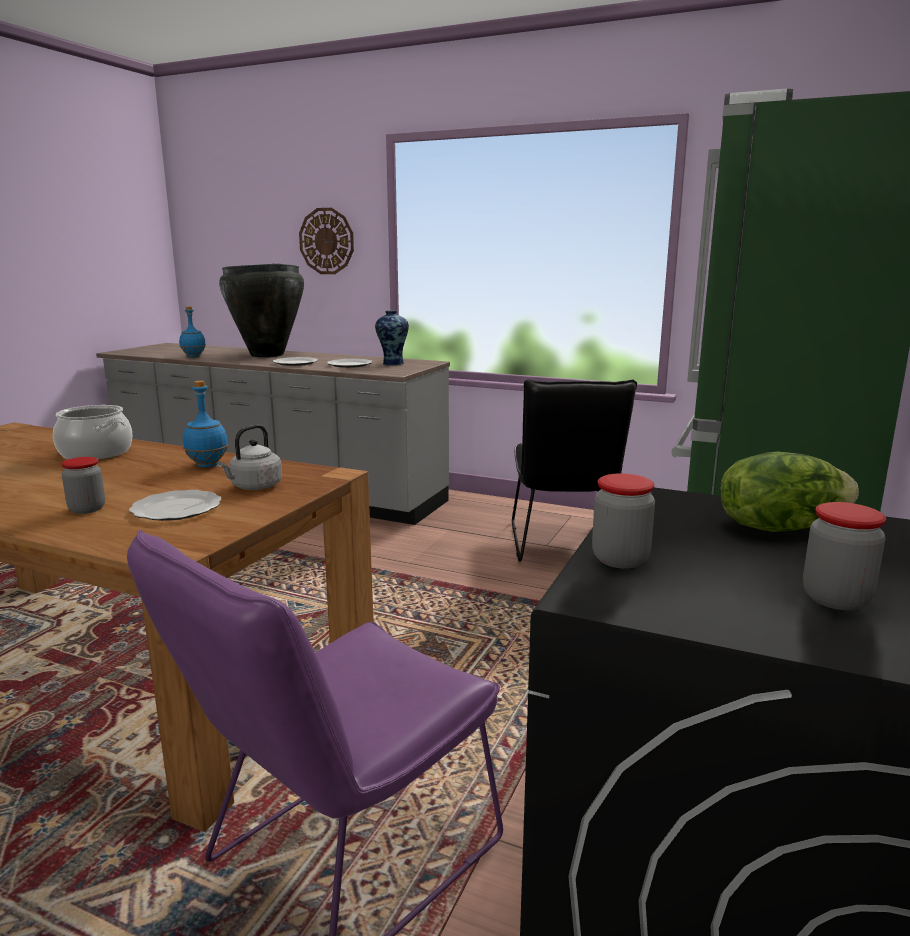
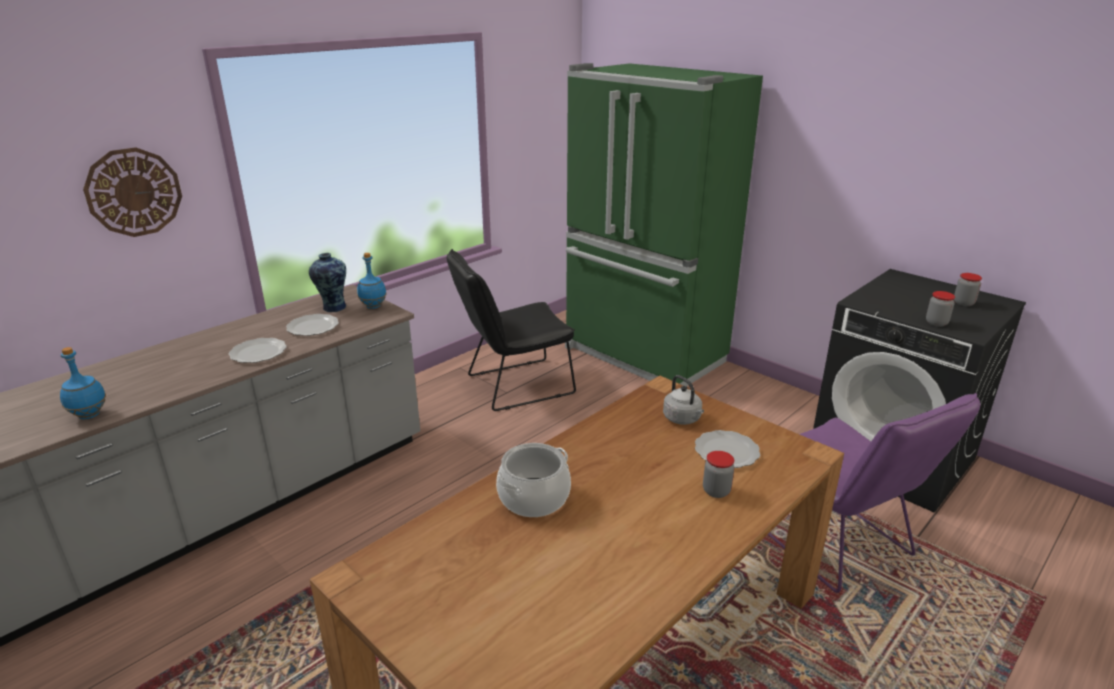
camera: 70 degrees left, 10 degrees up
(207, 465) = (612, 437): blue bottle -> blue bottle (373, 307)
(267, 355) = (159, 364): black vase -> none
(563, 545) = (513, 386): black chair -> black chair turned 135 degrees clockwise
(779, 527) = (896, 292): lettuce -> none

